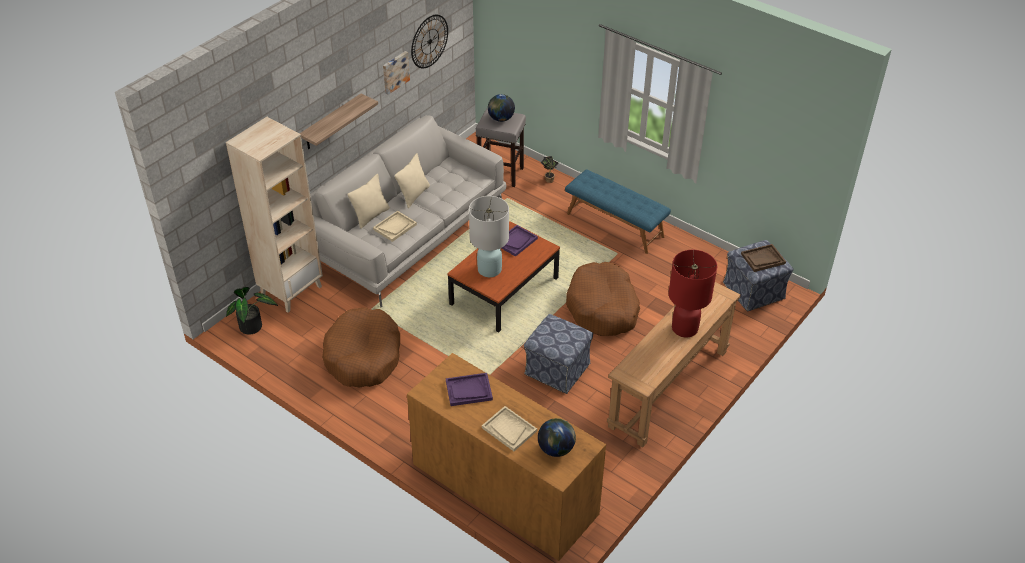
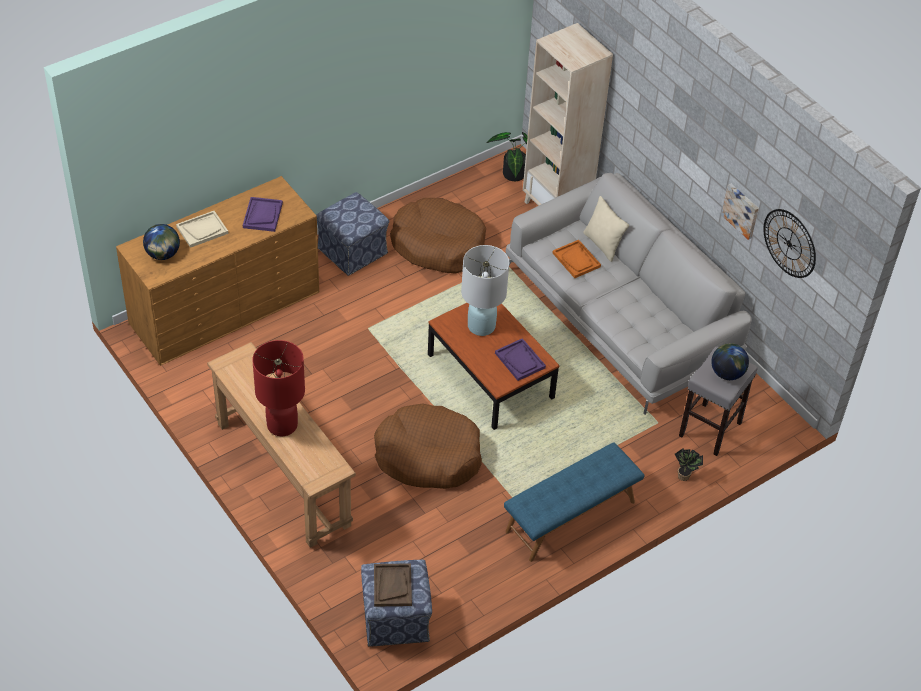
camera: 105 degrees right, 5 degrees up
(331, 122) = (666, 153): shelf -> none
(395, 227) = (576, 260): beige tray -> orange tray
(414, 195) = (630, 288): beige pillow -> none
(556, 369) = (354, 387): ottoman -> ottoman (353, 250)

